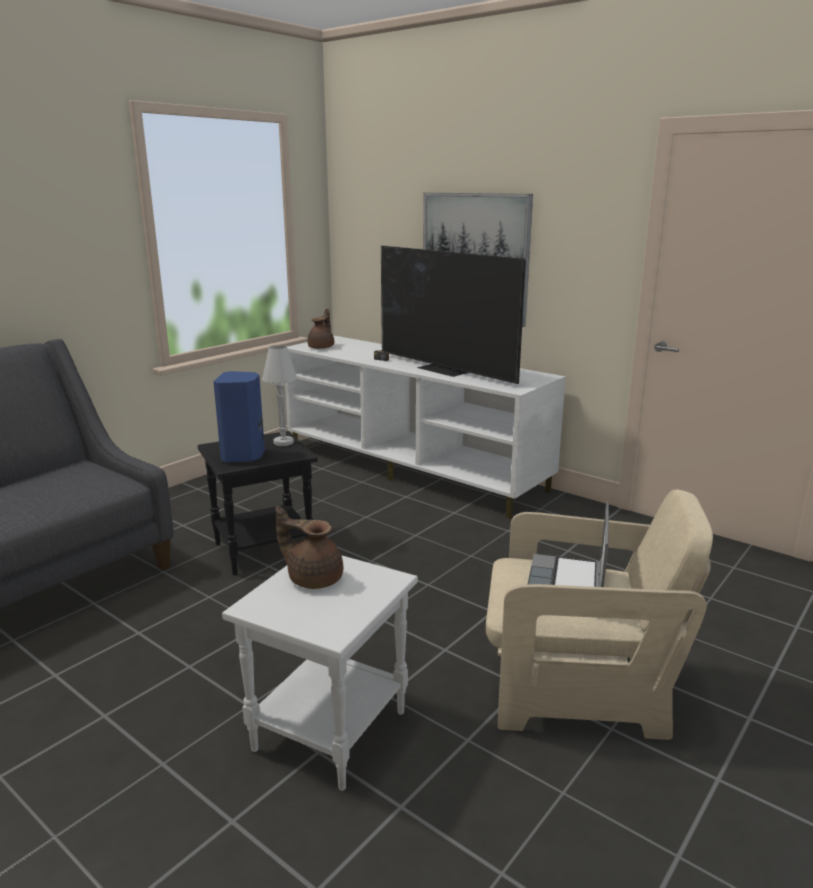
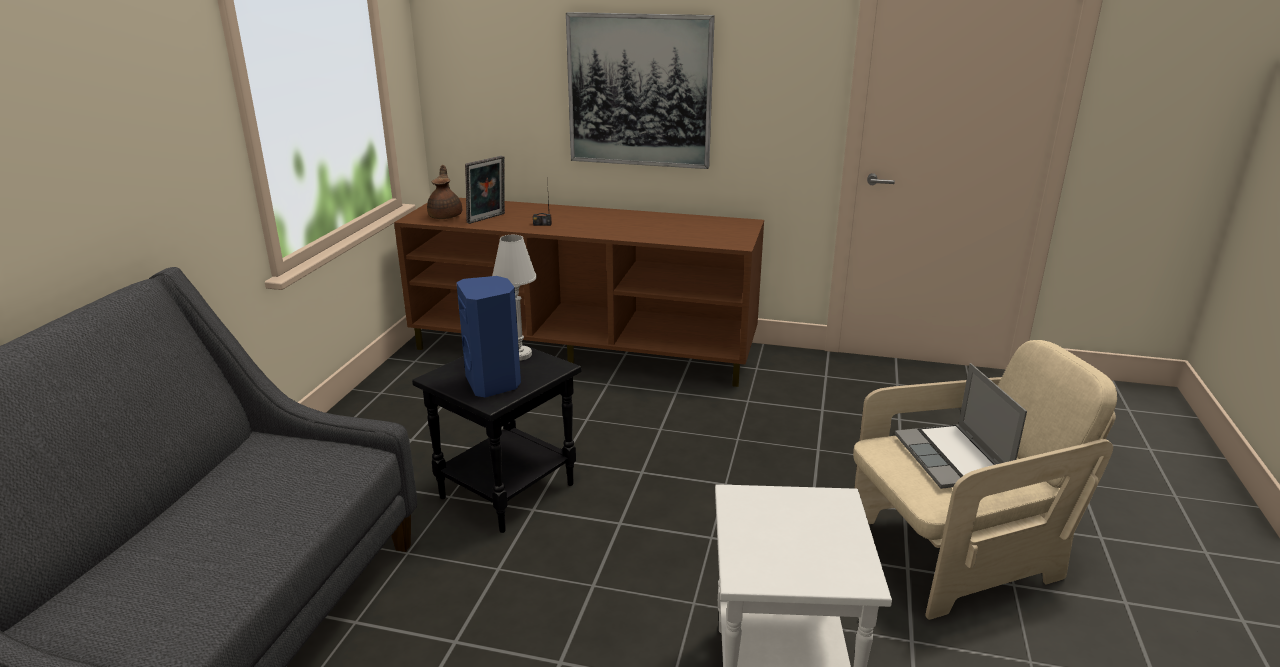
camera: 25 degrees left, 5 degrees up
(313, 578) = (765, 522): brown teapot -> none
(348, 352) = (487, 219): none -> picture frame
(413, 469) = (585, 348): white tv stand -> brown tv stand
(444, 369) = (632, 229): television -> none

